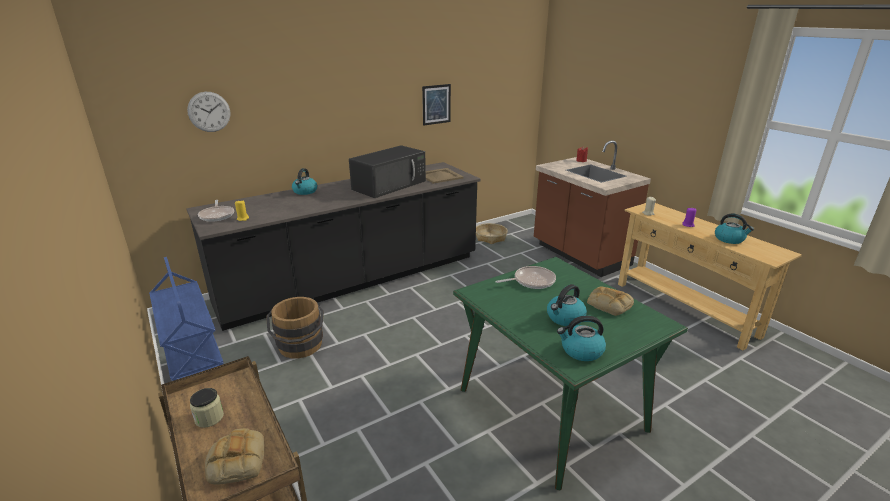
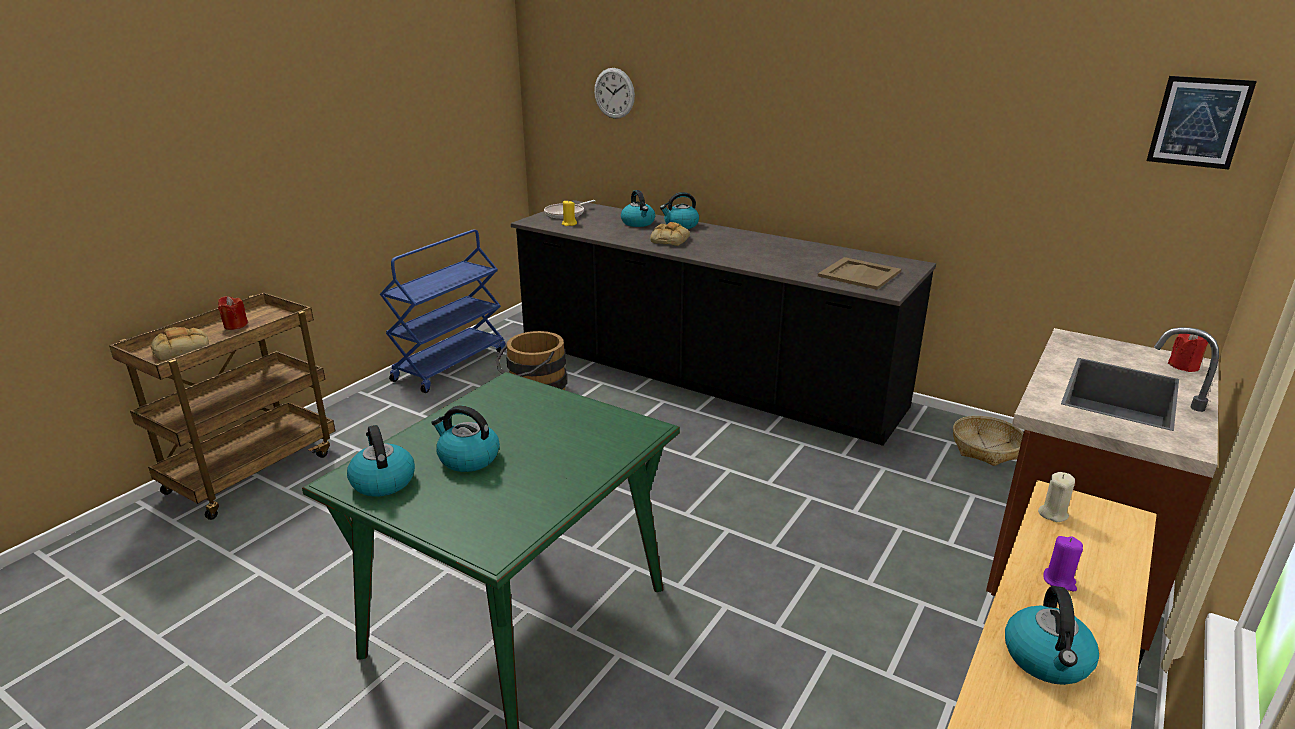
camera: 65 degrees right, 0 degrees up
(209, 418) = (235, 325): jar -> red candle
(280, 200) = (638, 223): none -> kettle
(390, 185) = (769, 255): black microwave -> none
(436, 104) = (946, 152): picture -> picture (1199, 122)
(531, 281) = (568, 417): frying pan -> none
(608, 304) = (530, 491): bread -> bread (669, 240)

